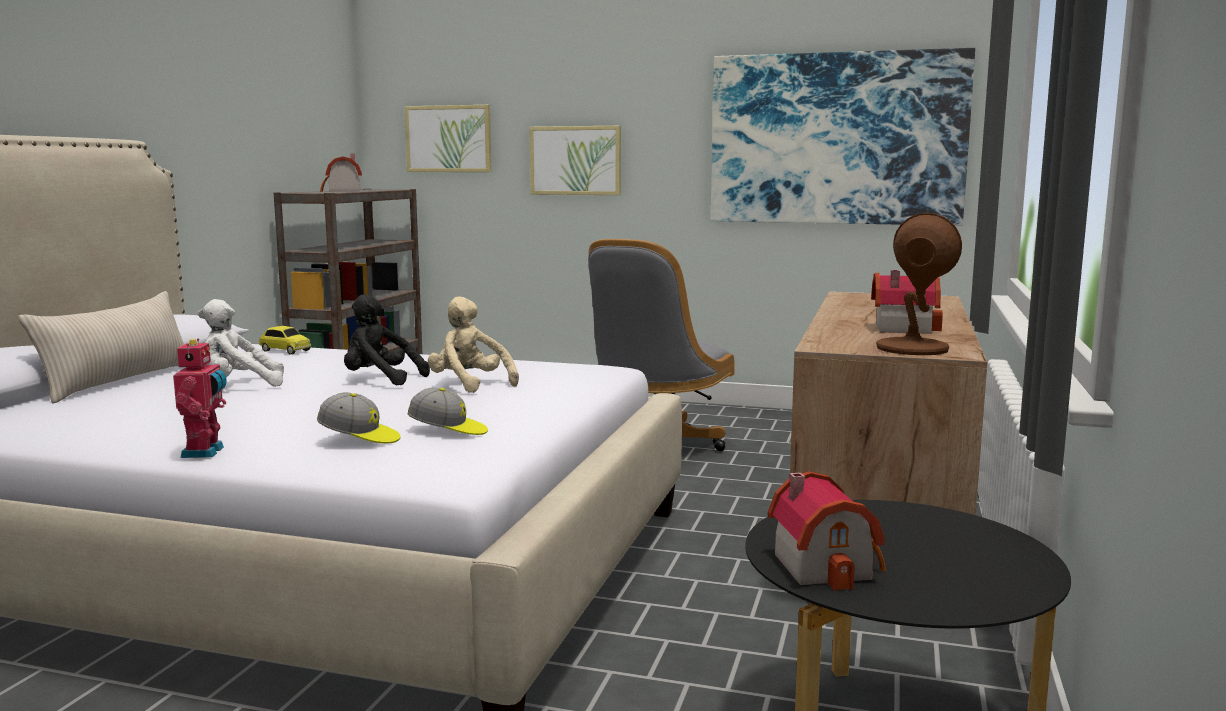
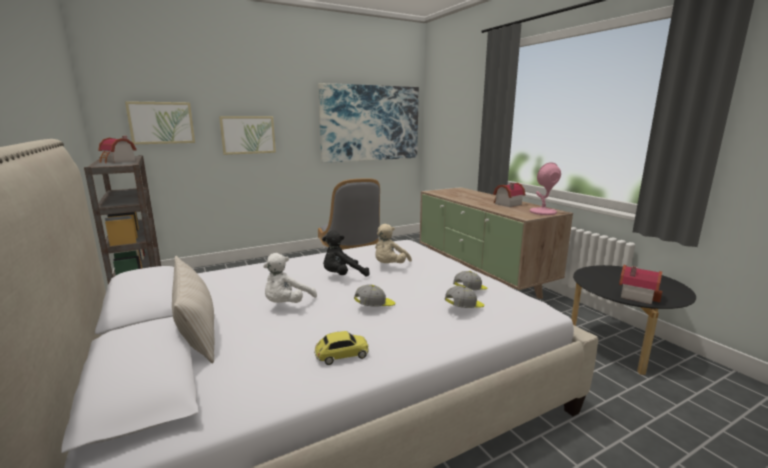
camera: 45 degrees left, 5 degrees up
(206, 452) = (428, 345): toy robot -> none
(285, 351) = (225, 275): toy car -> toy car (341, 355)
(291, 409) = (375, 306): none -> cap
(469, 385) = (389, 266): beige plush toy -> beige plush toy turned 60 degrees counterclockwise
(911, 348) = (542, 212): brown table lamp -> pink table lamp

